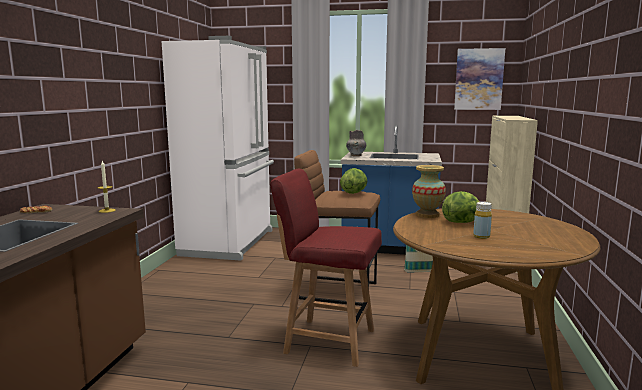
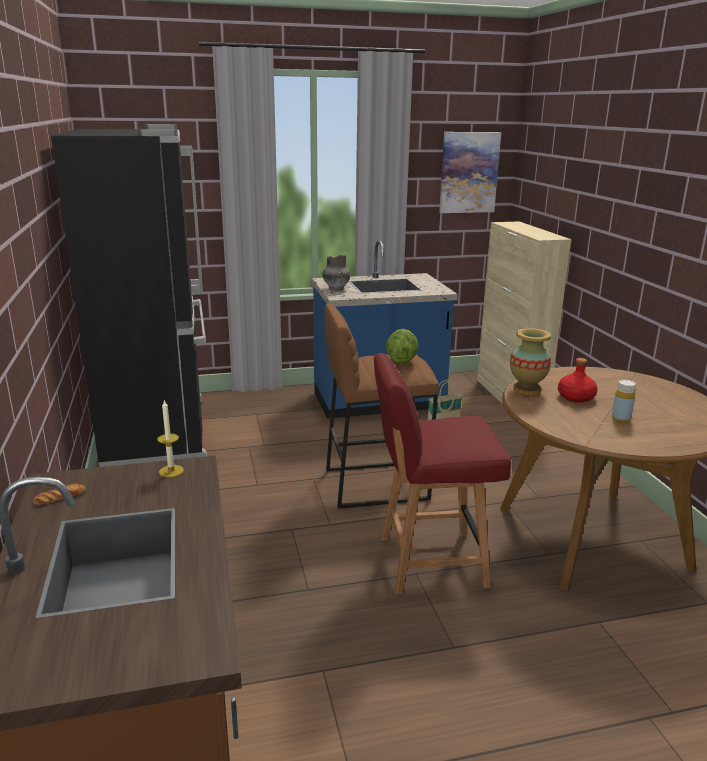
camera: 25 degrees left, 10 degrees up
(230, 242) = (159, 432): white fridge -> black fridge
(462, 222) = (575, 397): lettuce -> red bottle

